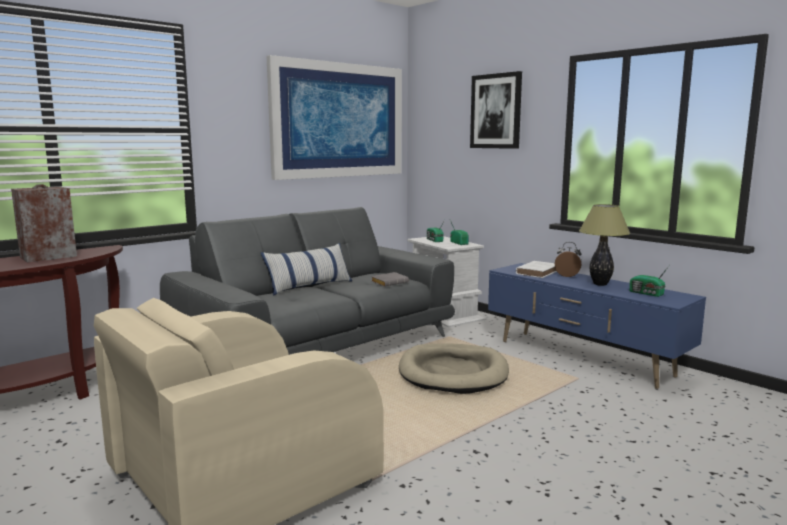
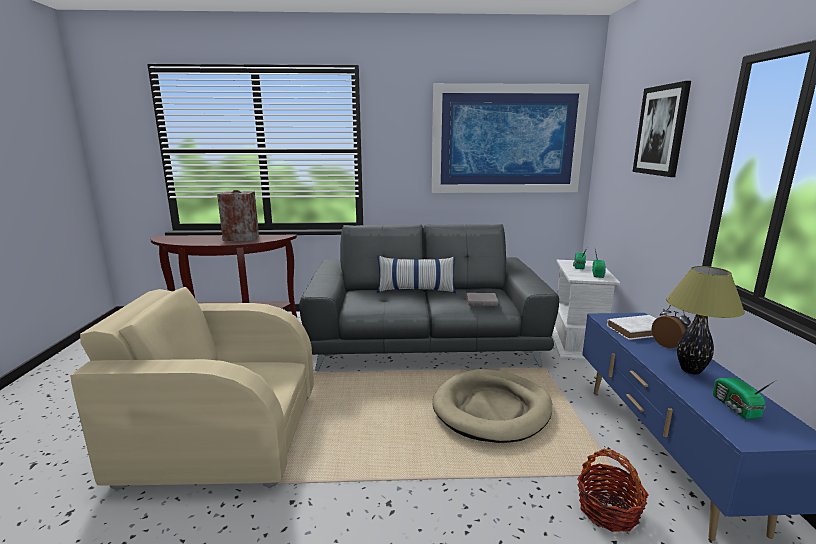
camera: 40 degrees right, 5 degrees up
(599, 397) = (608, 510): none -> basket

